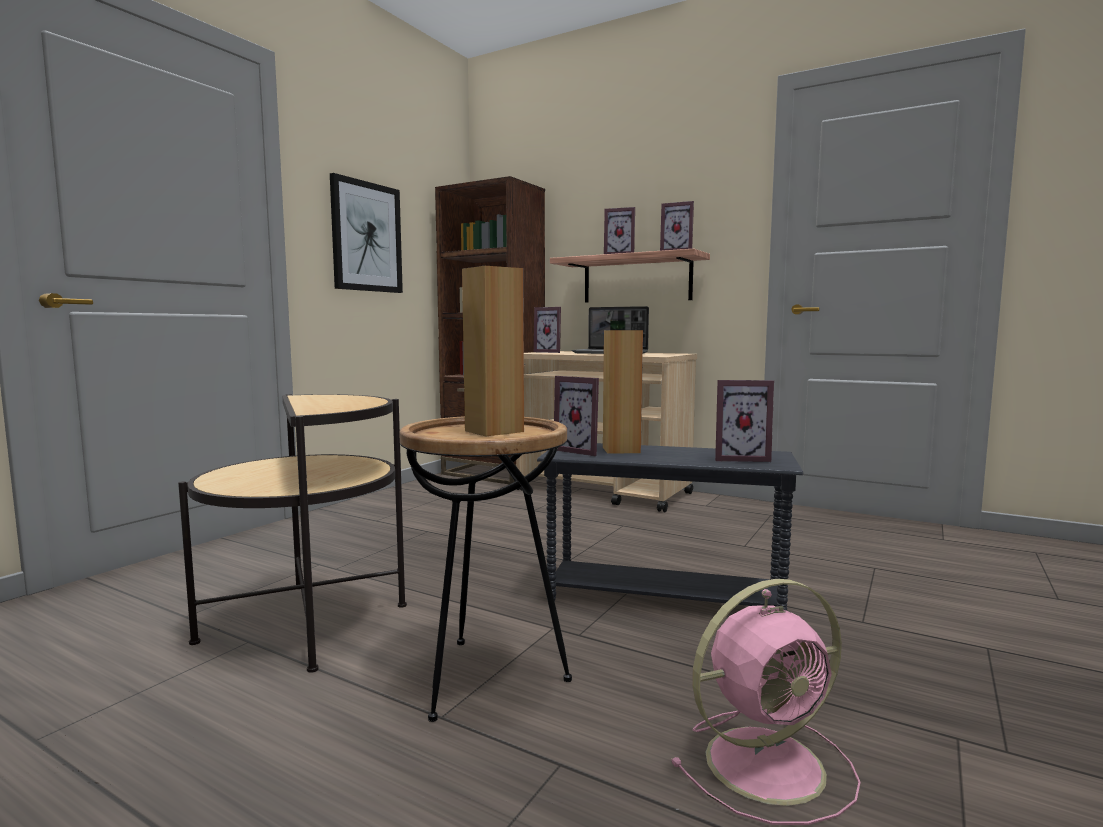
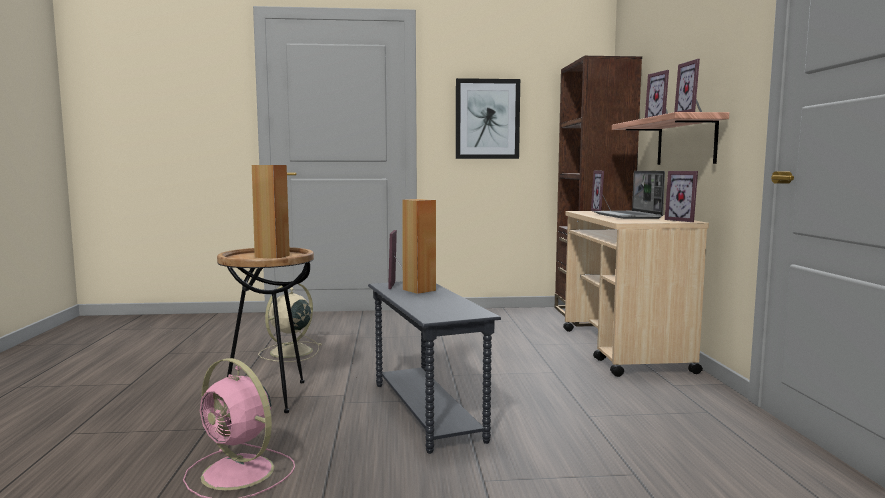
camera: 55 degrees right, 0 degrees up
(304, 623) = (289, 352): side table -> beige fan
(740, 458) = (440, 309): picture frame -> picture frame (684, 220)

